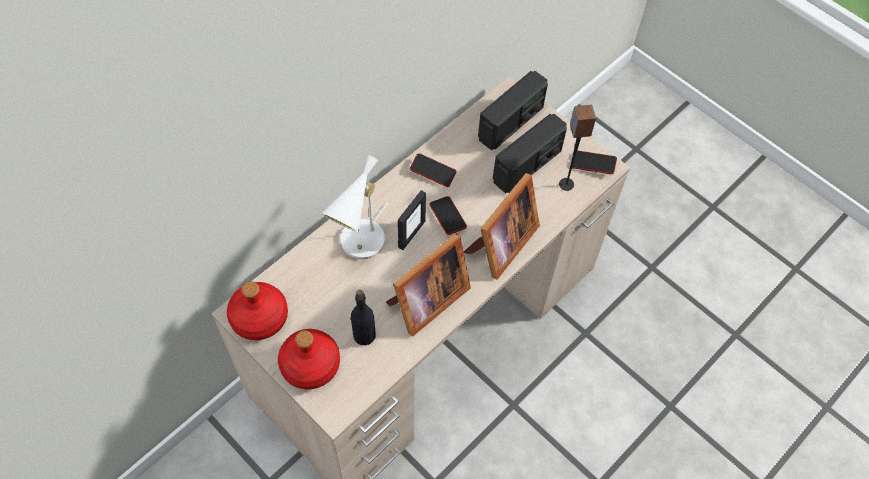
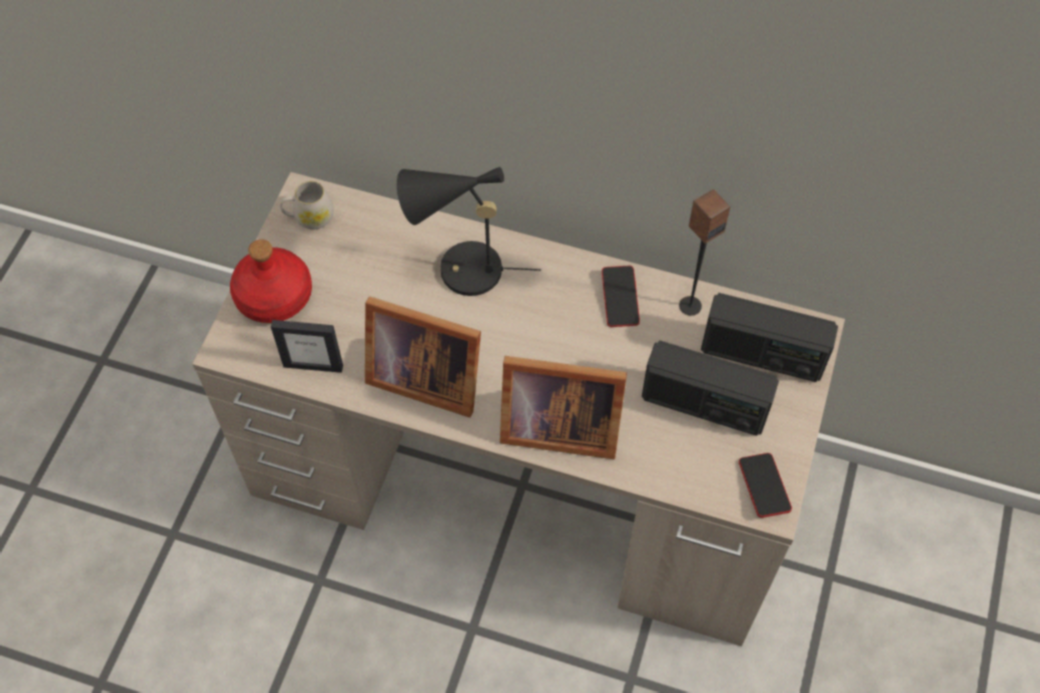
camera: 65 degrees right, 0 degrees up
(259, 317) = (309, 217): red bottle -> white mug
(360, 246) = (460, 271): white table lamp -> black table lamp
(364, 335) = (341, 332): black bottle -> none
(411, 234) = (511, 317): picture frame -> picture frame (313, 365)
(447, 217) = (561, 346): phone -> none
(566, 184) = (705, 465): speaker -> speaker (690, 305)

